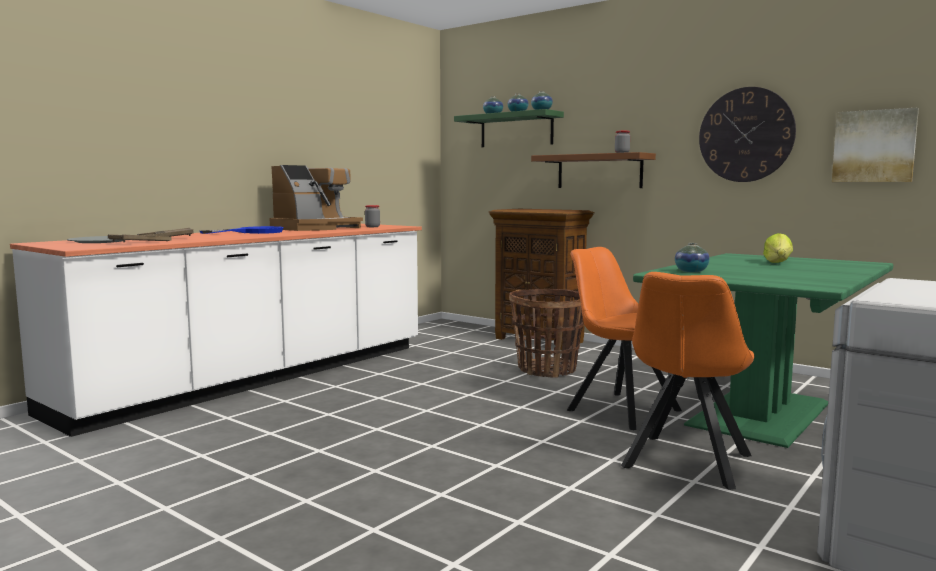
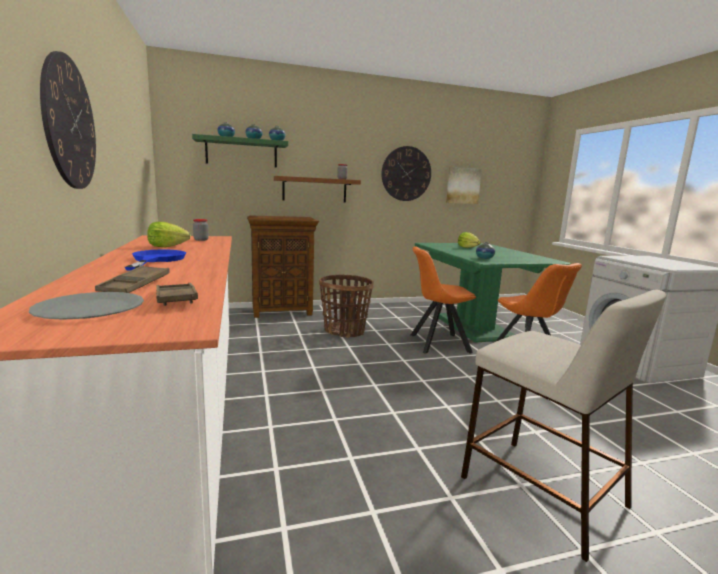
camera: 55 degrees left, 5 degrees up
(222, 128) = (69, 123): none -> wall clock
(305, 510) = (540, 490): none -> beige stool
(316, 228) = (167, 246): coffee machine -> lettuce

